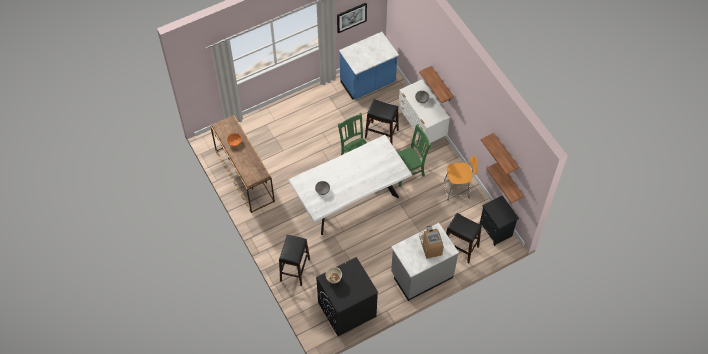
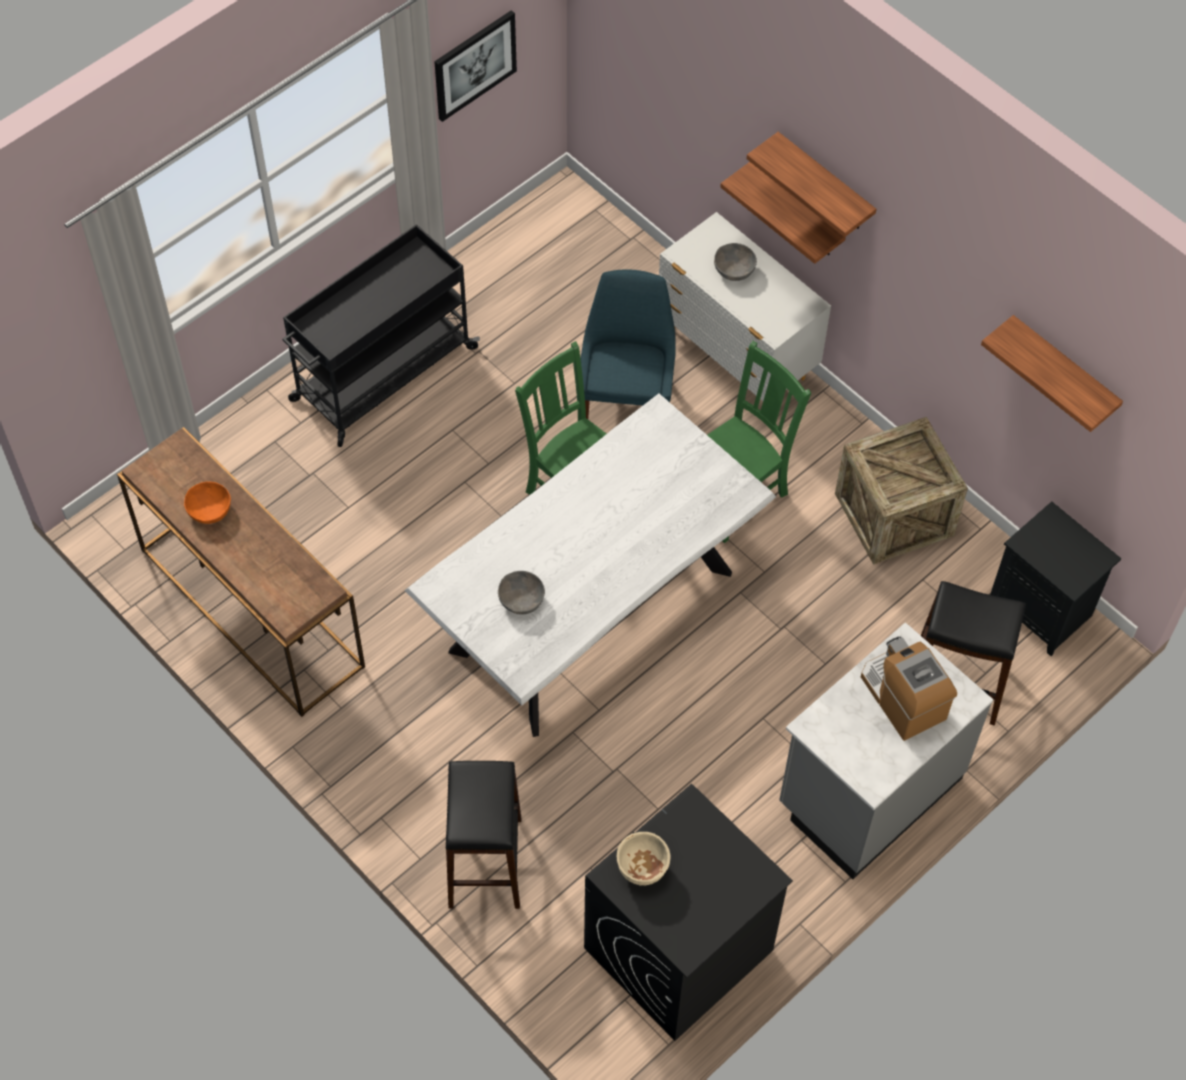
camera: 15 degrees left, 0 degrees up
(305, 110) = (382, 375): none -> black cart
(368, 84) = (545, 263): blue counter -> none
(381, 134) = (627, 398): black stool -> blue chair
(457, 189) = (894, 514): orange stool -> crate
(510, 182) = (1083, 456): shelf -> shelf (824, 184)

